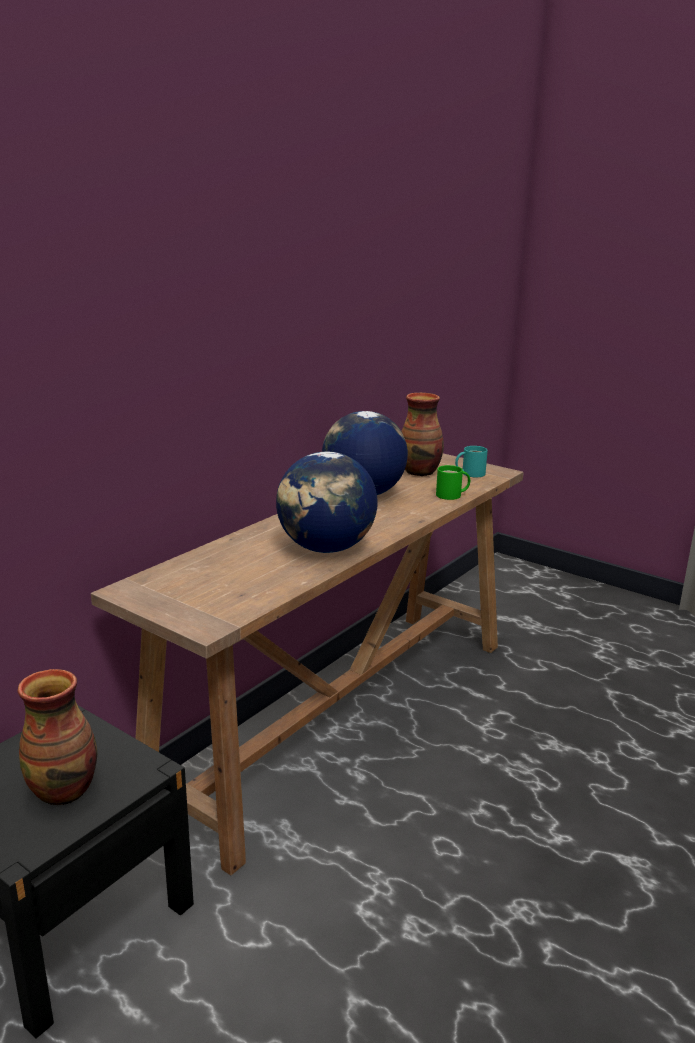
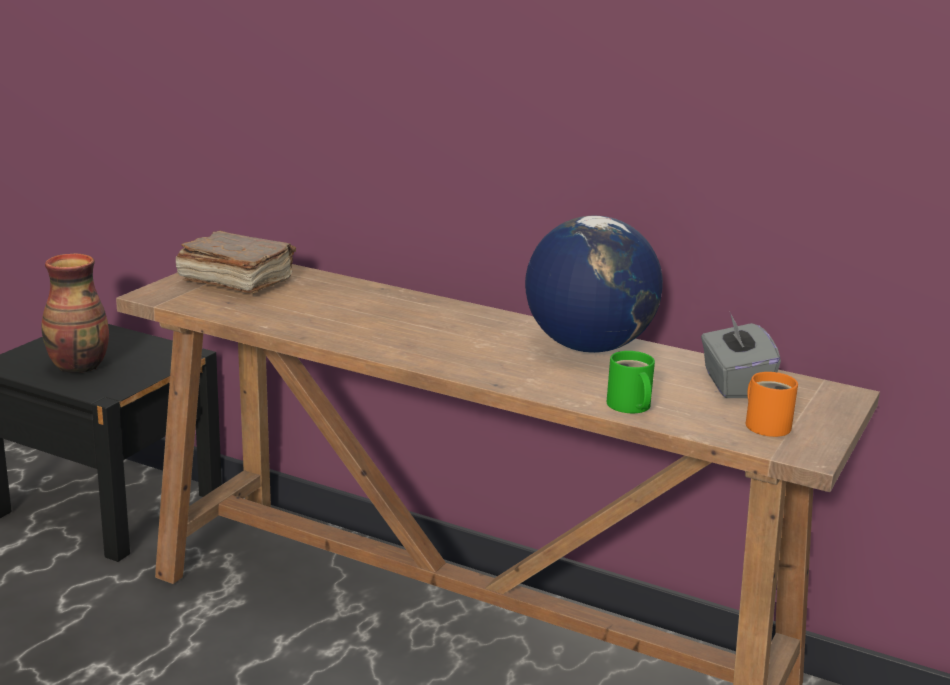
camera: 80 degrees right, 0 degrees up
(186, 591) = (235, 281): none -> brown book
(326, 549) = (368, 333): globe -> none
(420, 472) = (734, 384): vase -> grey tissue box
(471, 473) = (767, 424): turquoise mug -> orange mug

